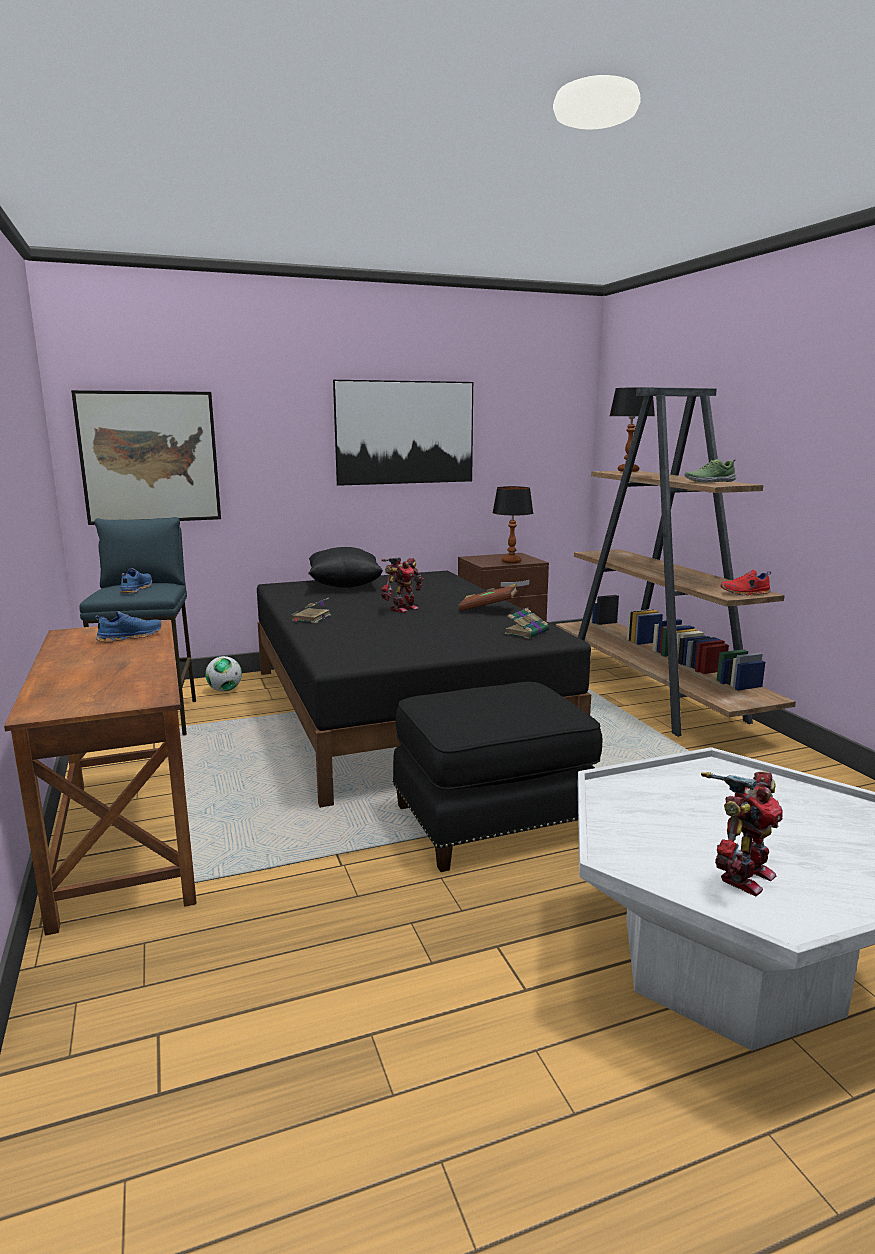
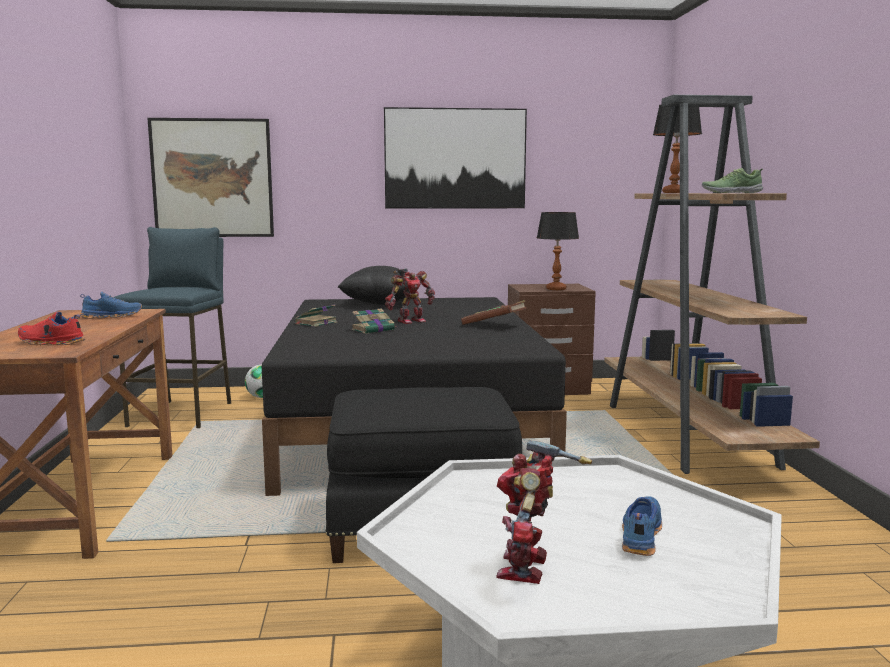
camera: 15 degrees right, 5 degrees down
(135, 589) = (168, 289): blue shoe -> blue shoe (639, 535)
(527, 632) = (509, 343): book -> book (374, 330)
(743, 876) = (528, 567): toy robot -> toy robot turned 135 degrees clockwise
(745, 593) = (760, 313): red shoe -> red shoe (50, 343)

